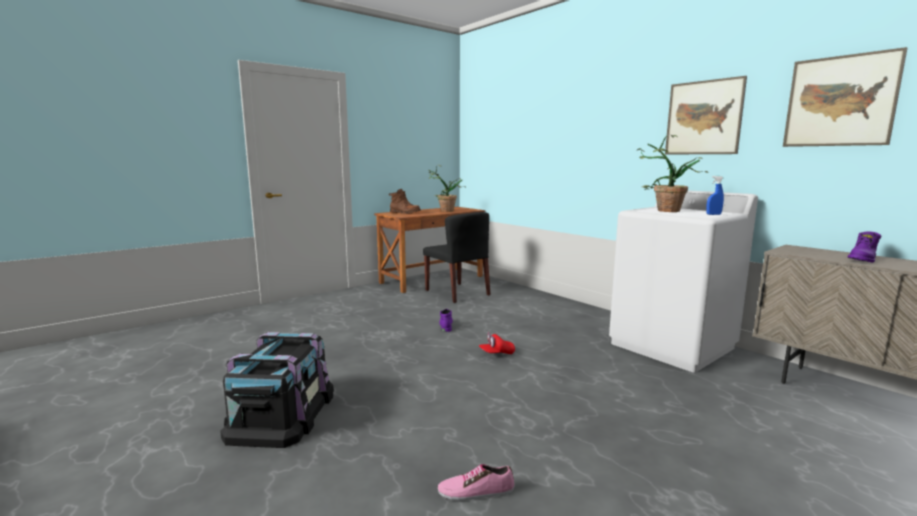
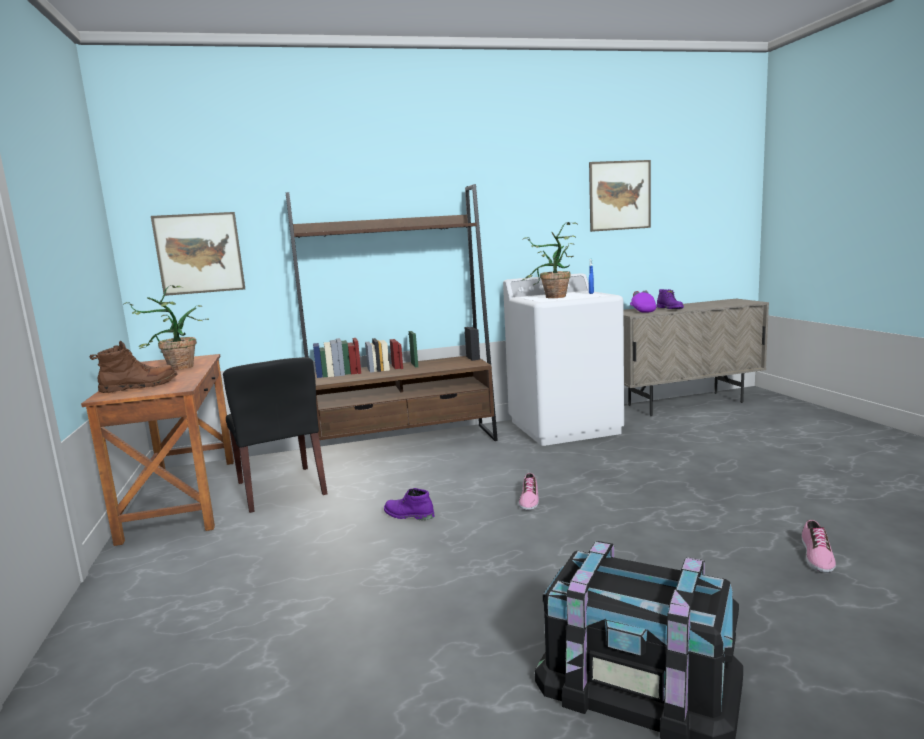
camera: 65 degrees left, 0 degrees up
(457, 292) = (281, 488): black chair -> black chair turned 75 degrees clockwise
(497, 353) = (528, 499): red cap -> shoe
(555, 304) = (406, 444): none -> brown bookcase
(703, 118) = (525, 206): picture -> picture (199, 253)
(818, 252) = (642, 310): none -> purple cap

